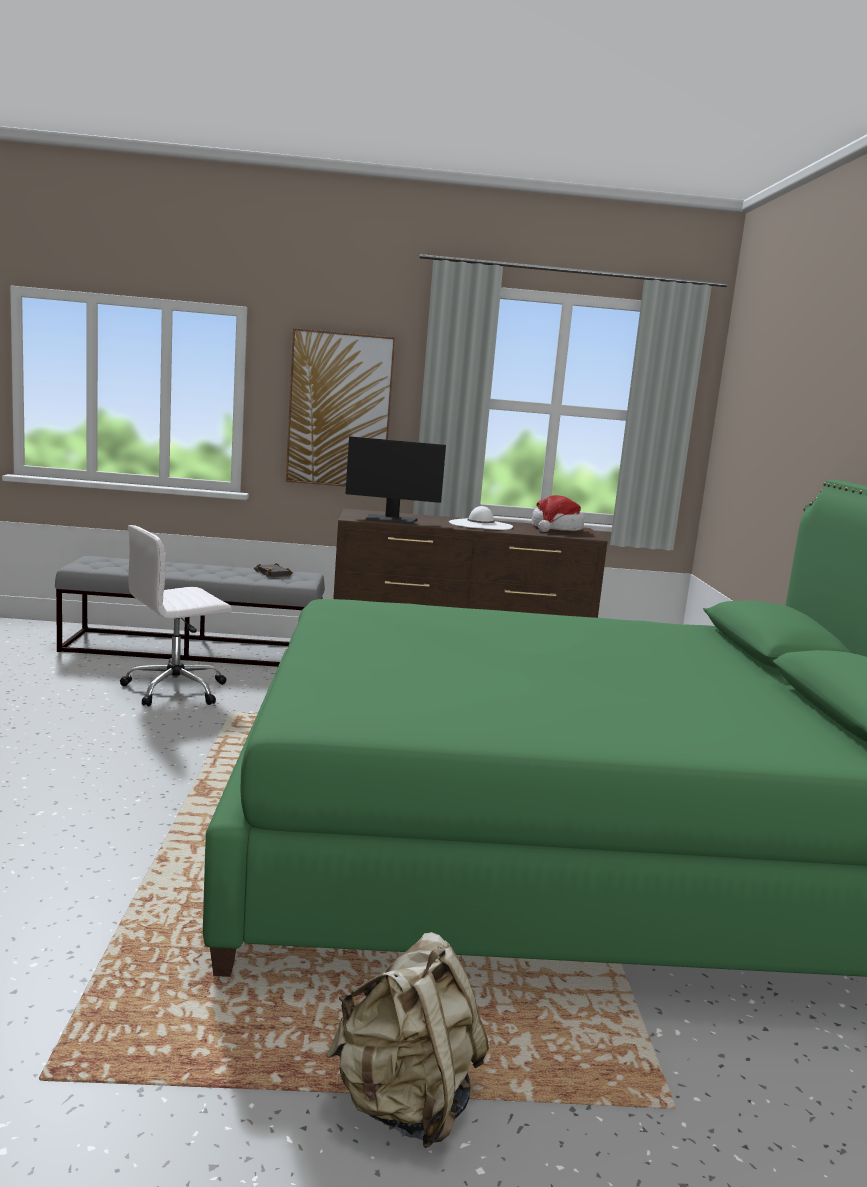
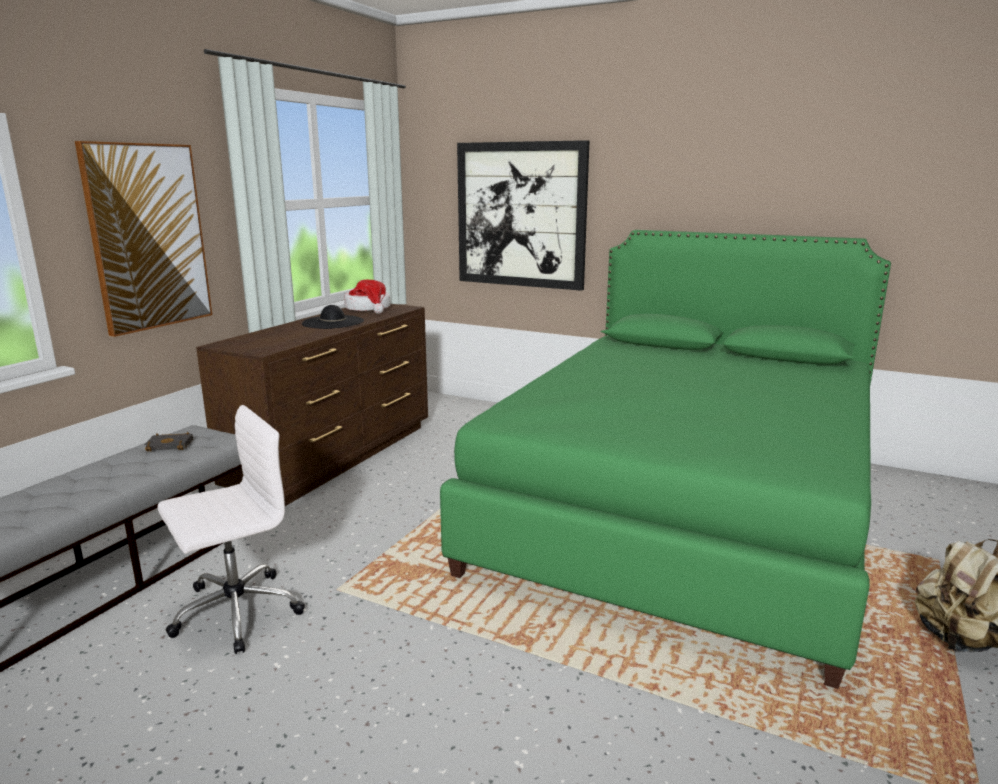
camera: 60 degrees left, 5 degrees up
(177, 689) = (234, 612): white office chair -> white office chair turned 120 degrees counterclockwise
(391, 520) = (283, 341): monitor -> none
(480, 525) = (333, 322): white hat -> black hat
(777, 451) = (521, 215): none -> picture

